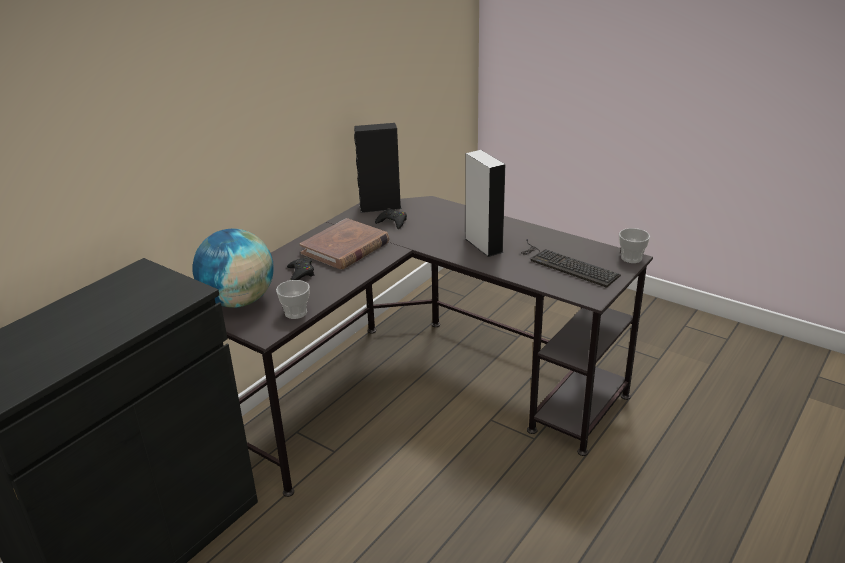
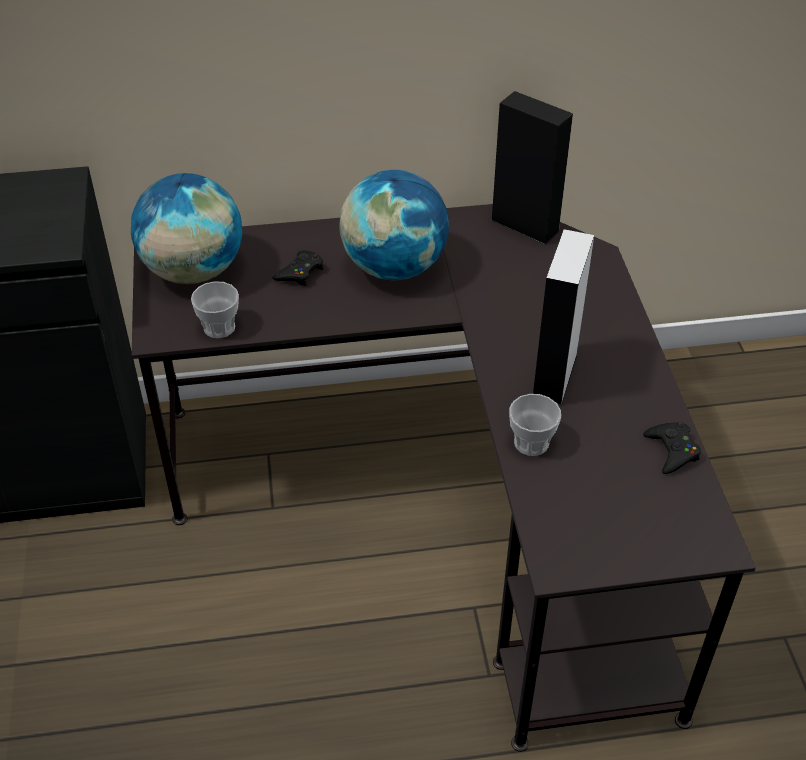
camera: 45 degrees right, 15 degrees up
(345, 248) = (394, 267): brown book -> globe
(392, 222) = (503, 261): black game controller -> black game controller (672, 451)
(565, 264) = (609, 486): keyboard -> none
(631, 258) = (717, 546): cup -> cup (531, 443)

